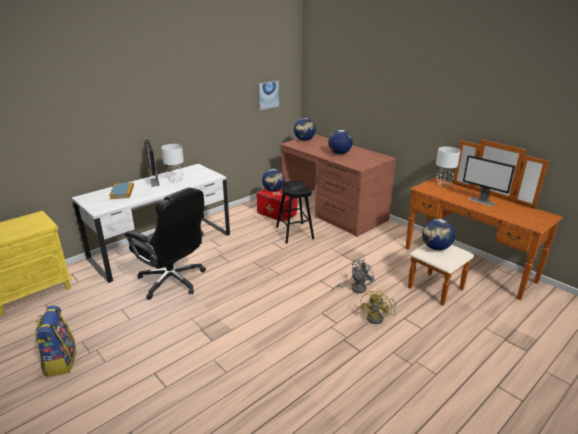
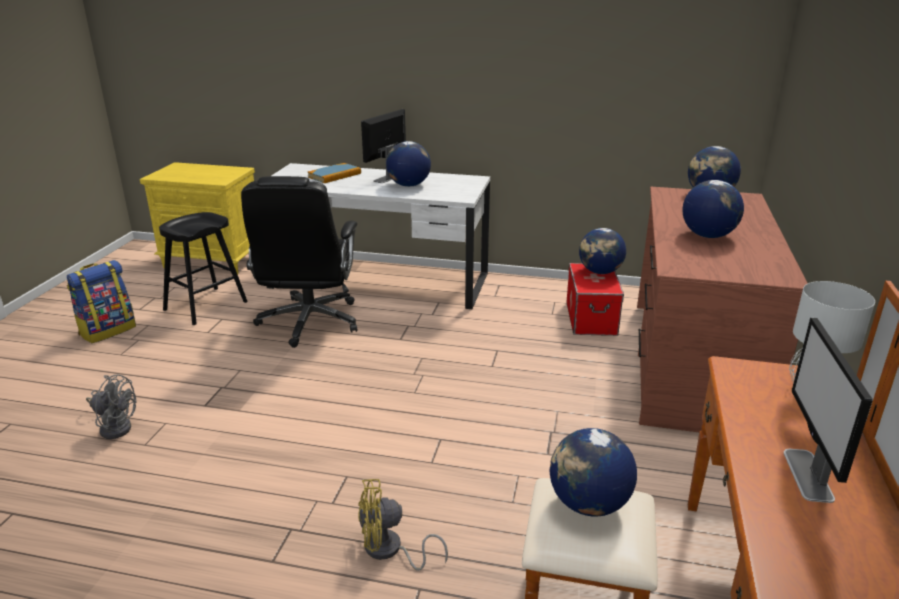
camera: 55 degrees right, 0 degrees up
(175, 181) = (408, 185): white table lamp -> globe
(268, 95) = (675, 84): picture -> none
(294, 233) = (555, 357): black stool -> black stool (205, 306)
(355, 288) = (456, 487): grey fan -> grey fan (115, 426)

